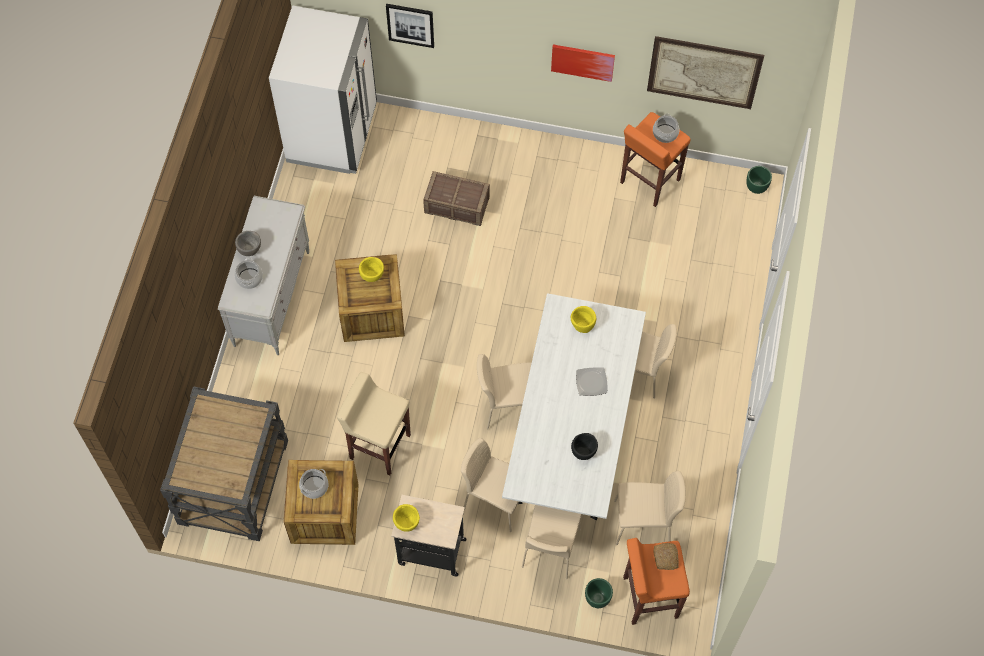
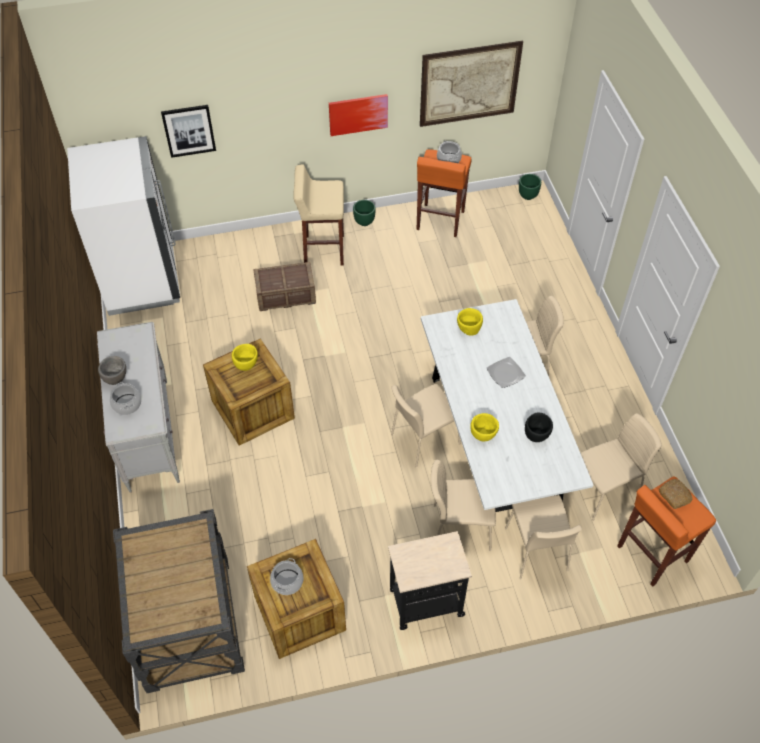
camera: 25 degrees left, 10 degrees down
(379, 446) = (321, 525): beige stool -> beige stool (323, 250)
(407, 523) = (409, 572): yellow bowl -> yellow bowl (483, 436)
(598, 599) = (607, 577): green planter -> green planter (364, 222)

